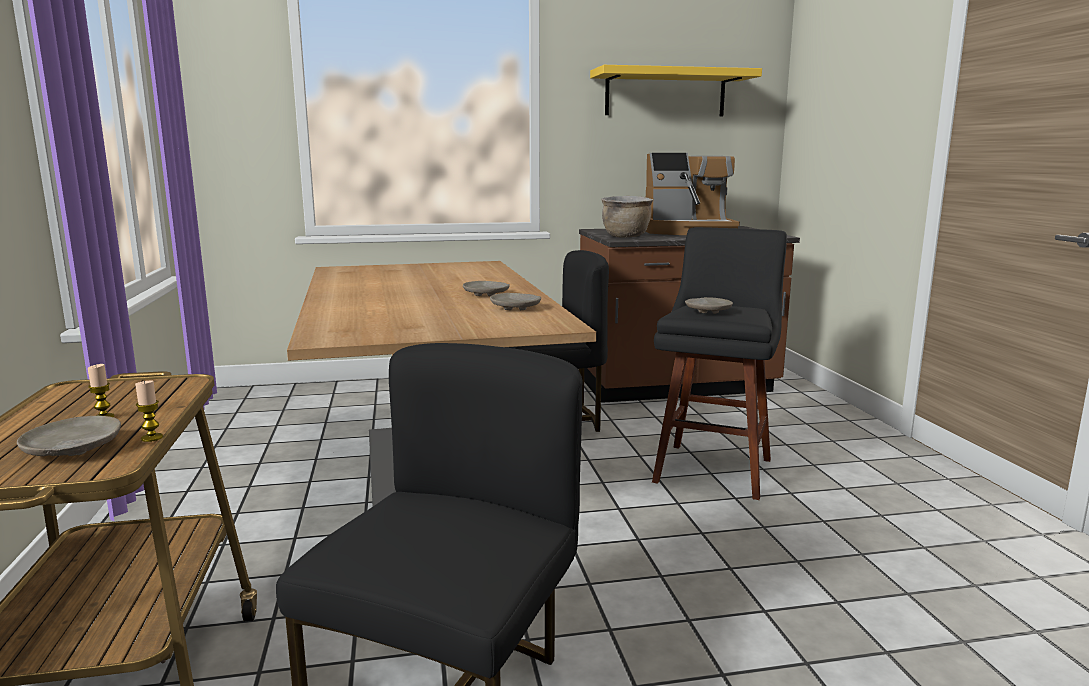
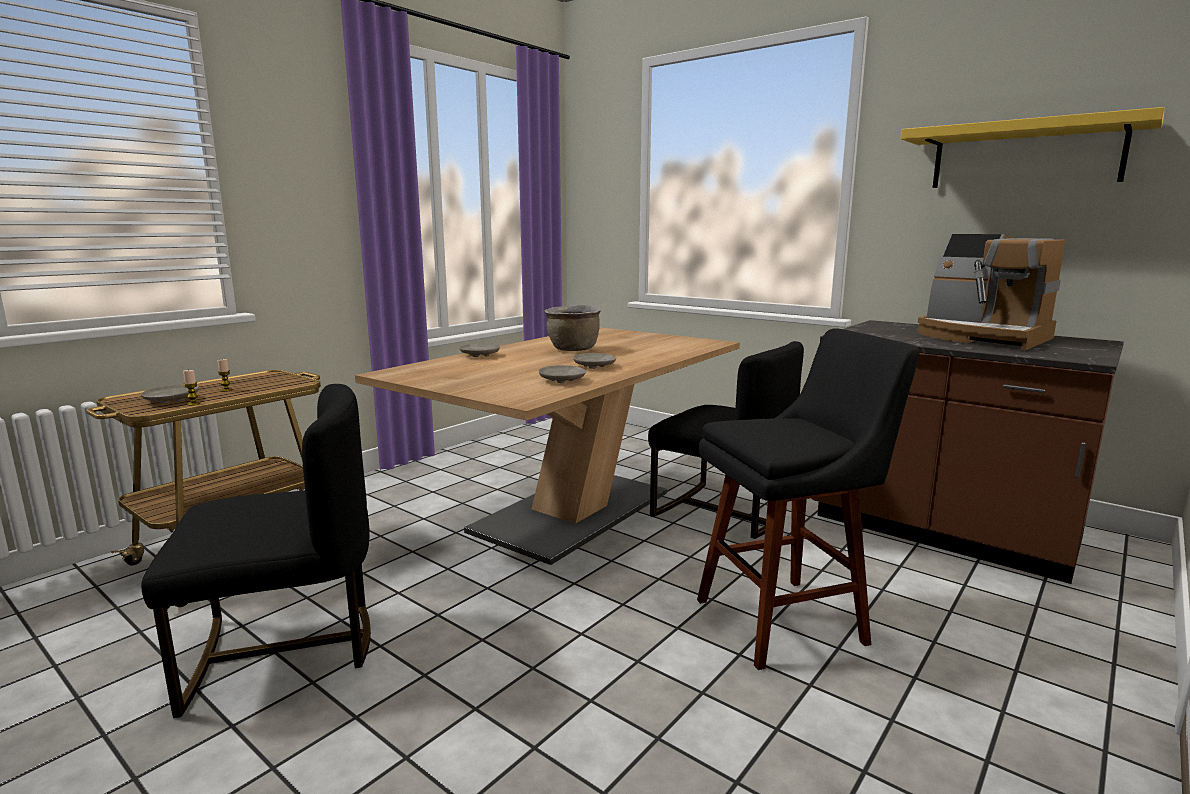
camera: 50 degrees right, 0 degrees up
(626, 237) = (867, 333): brown cooking pot -> brown cooking pot (573, 350)
(708, 311) = (759, 427): beige plate -> beige plate (480, 355)

